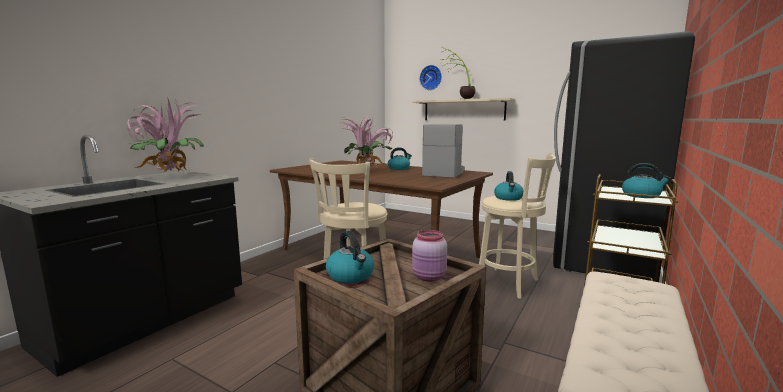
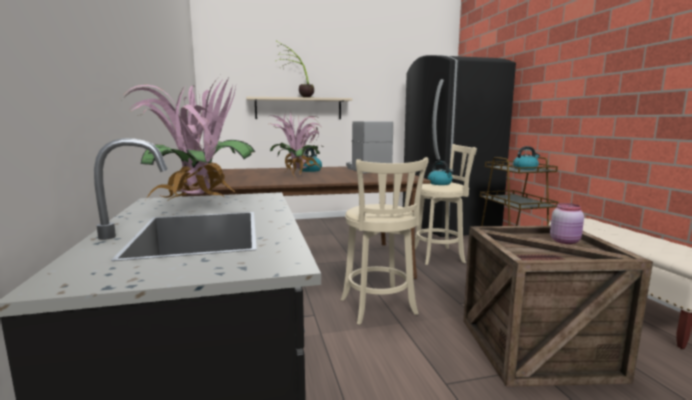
camera: 45 degrees left, 0 degrees up
(351, 276) = (539, 256): kettle -> none
(431, 77) = (259, 72): wall clock -> none

